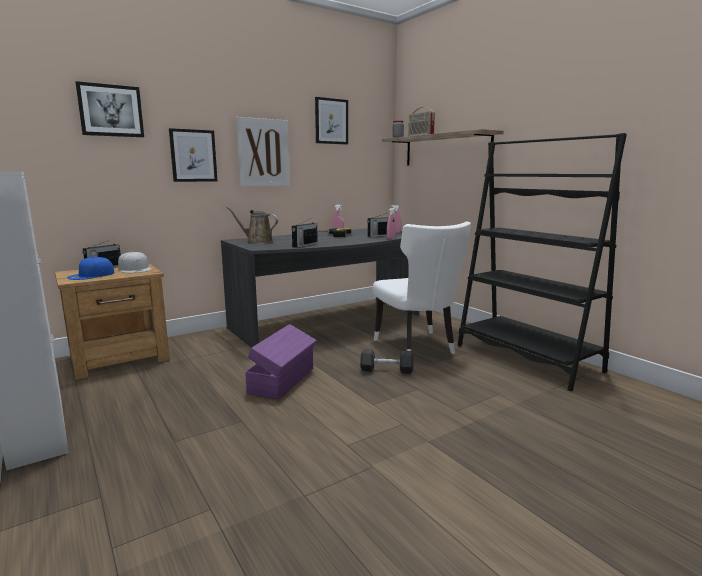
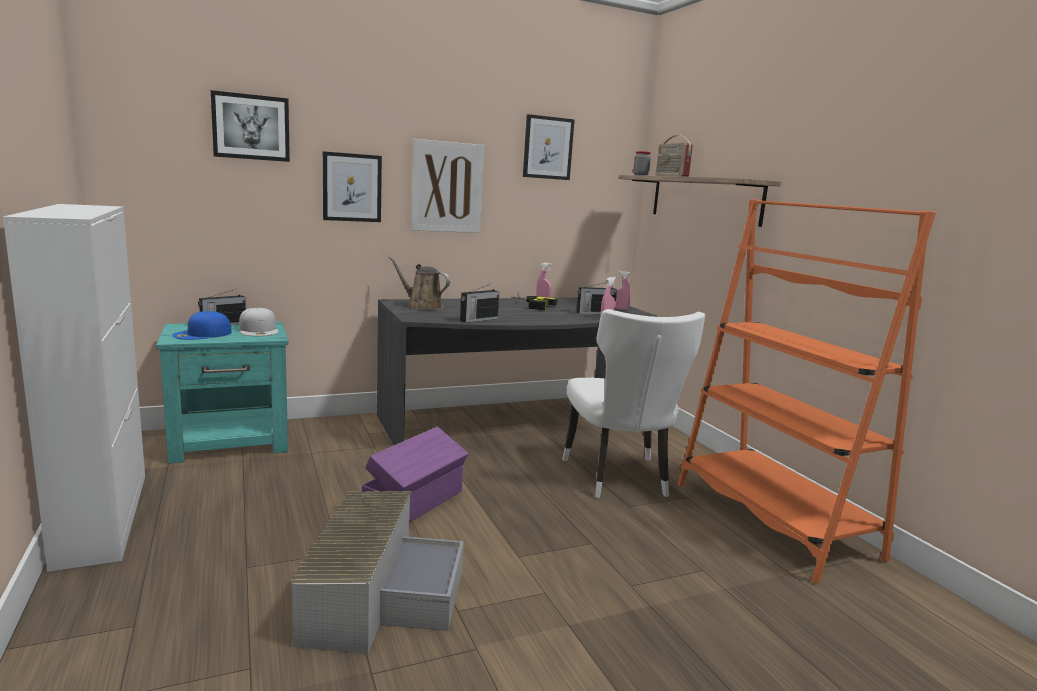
camera: 10 degrees right, 0 degrees up
(121, 359) = (232, 441): brown nightstand -> turquoise nightstand
(284, 442) = (379, 593): none -> grey storage box
(386, 370) = (560, 508): grey dumbbell -> none
(527, 358) = (773, 520): black bookcase -> orange bookcase

